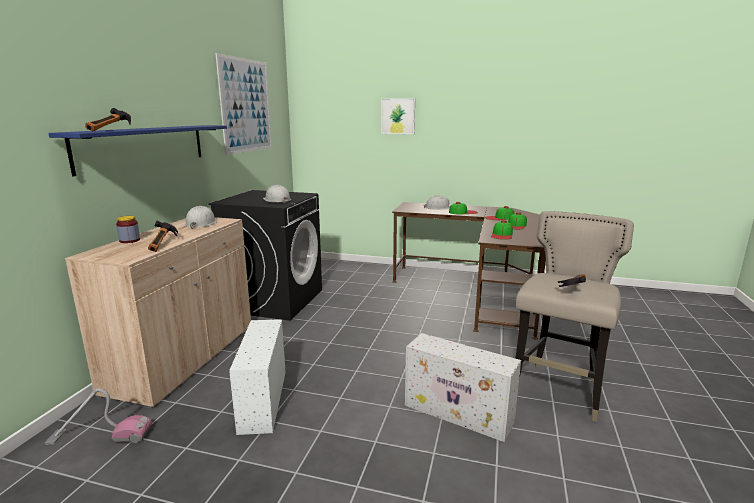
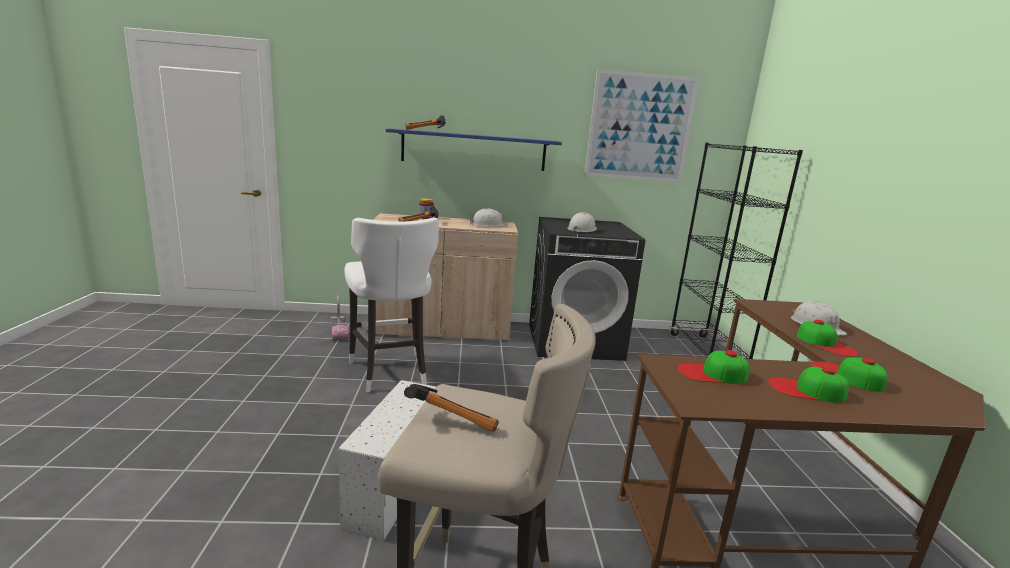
camera: 70 degrees right, 0 degrees up
(263, 401) = (389, 371): white storage box -> white stool
(330, 265) = (706, 354): none -> black bookcase
(398, 116) = (848, 158): picture -> none

